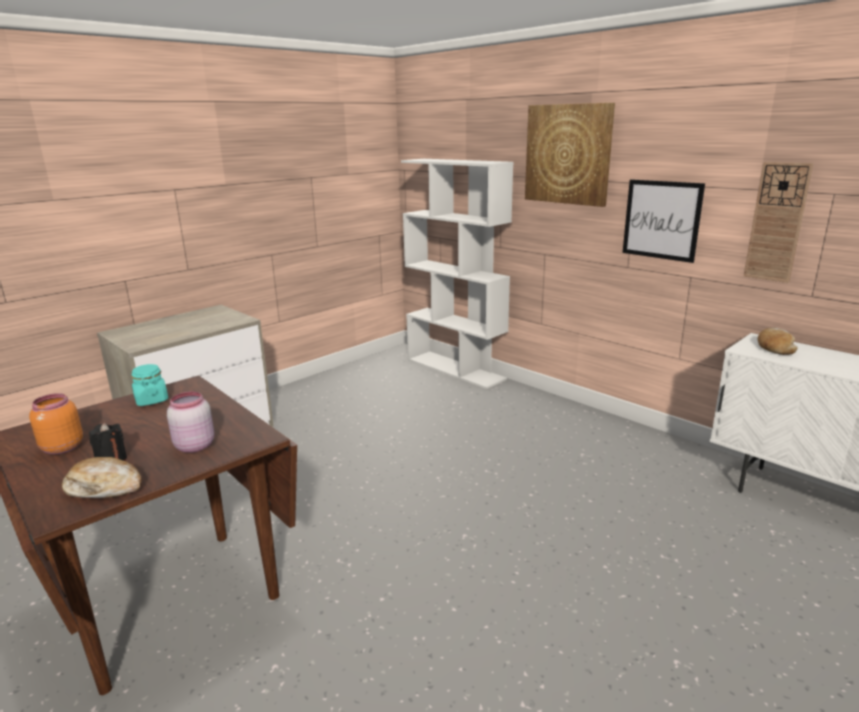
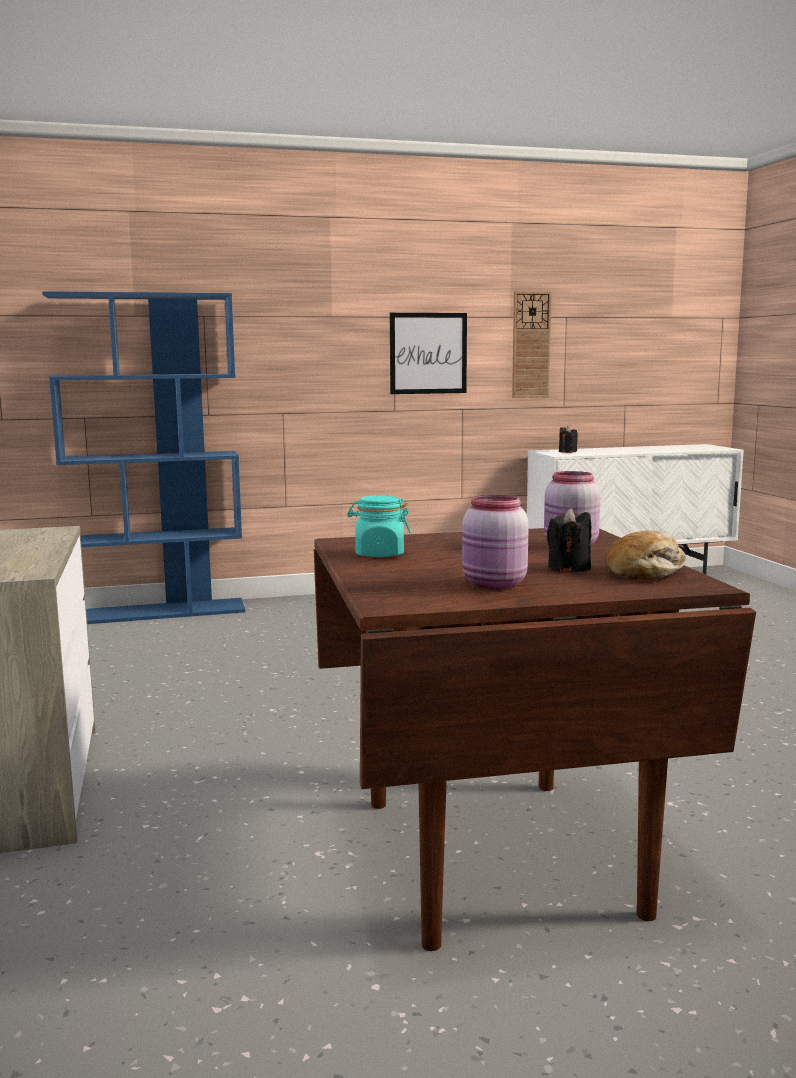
camera: 60 degrees left, 10 degrees down
(61, 448) = (494, 585): orange jar -> pink jar
(456, 369) = (160, 612): white bookcase -> blue bookcase
(568, 154) = (307, 286): picture -> none
(774, 348) = (567, 451): bread -> black candle

